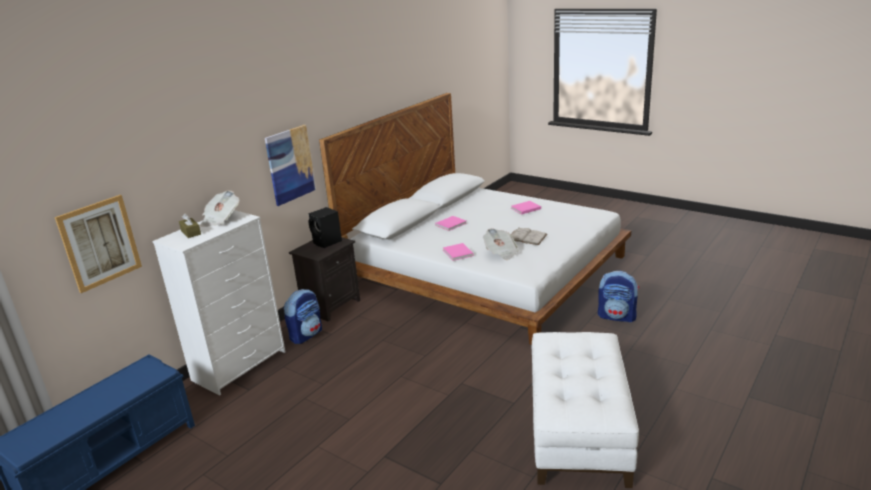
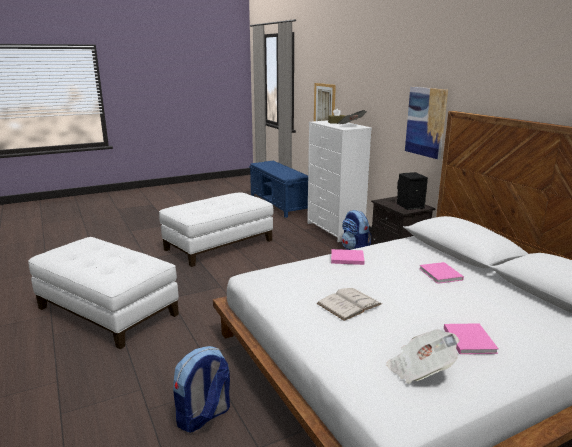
camera: 115 degrees right, 5 degrees down
(348, 439) = (219, 245): none -> white ottoman
(501, 253) = (317, 274): newspaper -> newspaper (420, 370)

